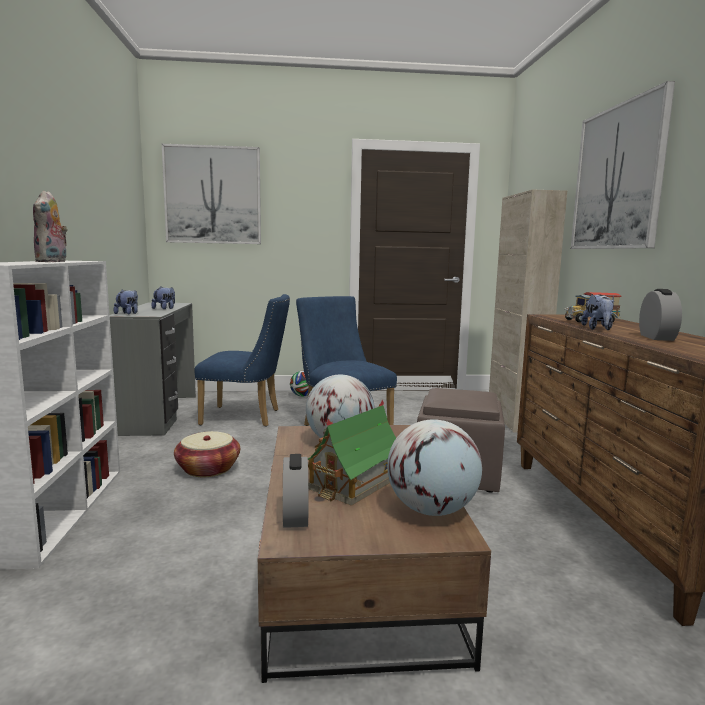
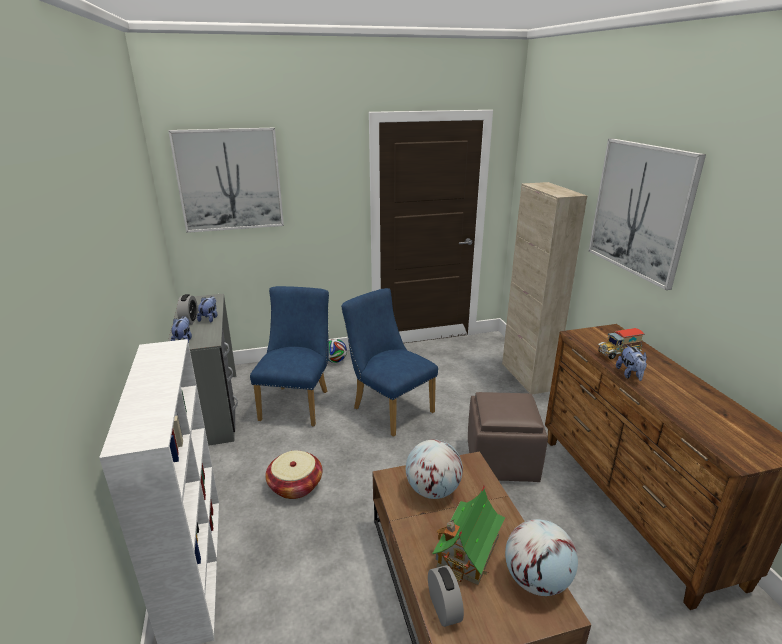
camera: 10 degrees left, 15 degrees up
(52, 262) = (161, 379): plush toy -> none
(247, 417) = (298, 402): blue chair -> blue chair turned 75 degrees counterclockwise
(656, 337) = (679, 395): alarm clock -> alarm clock (189, 320)

